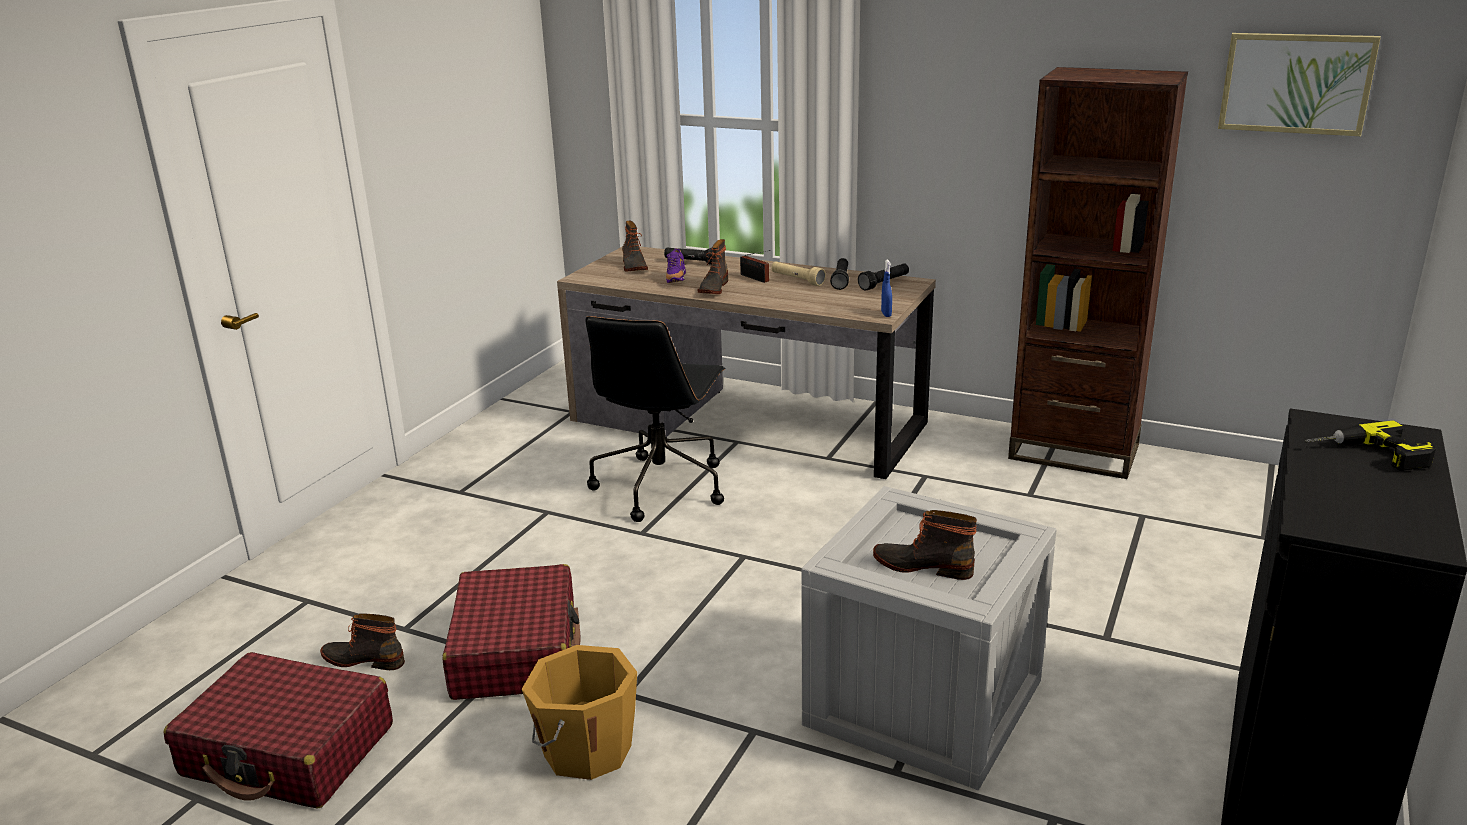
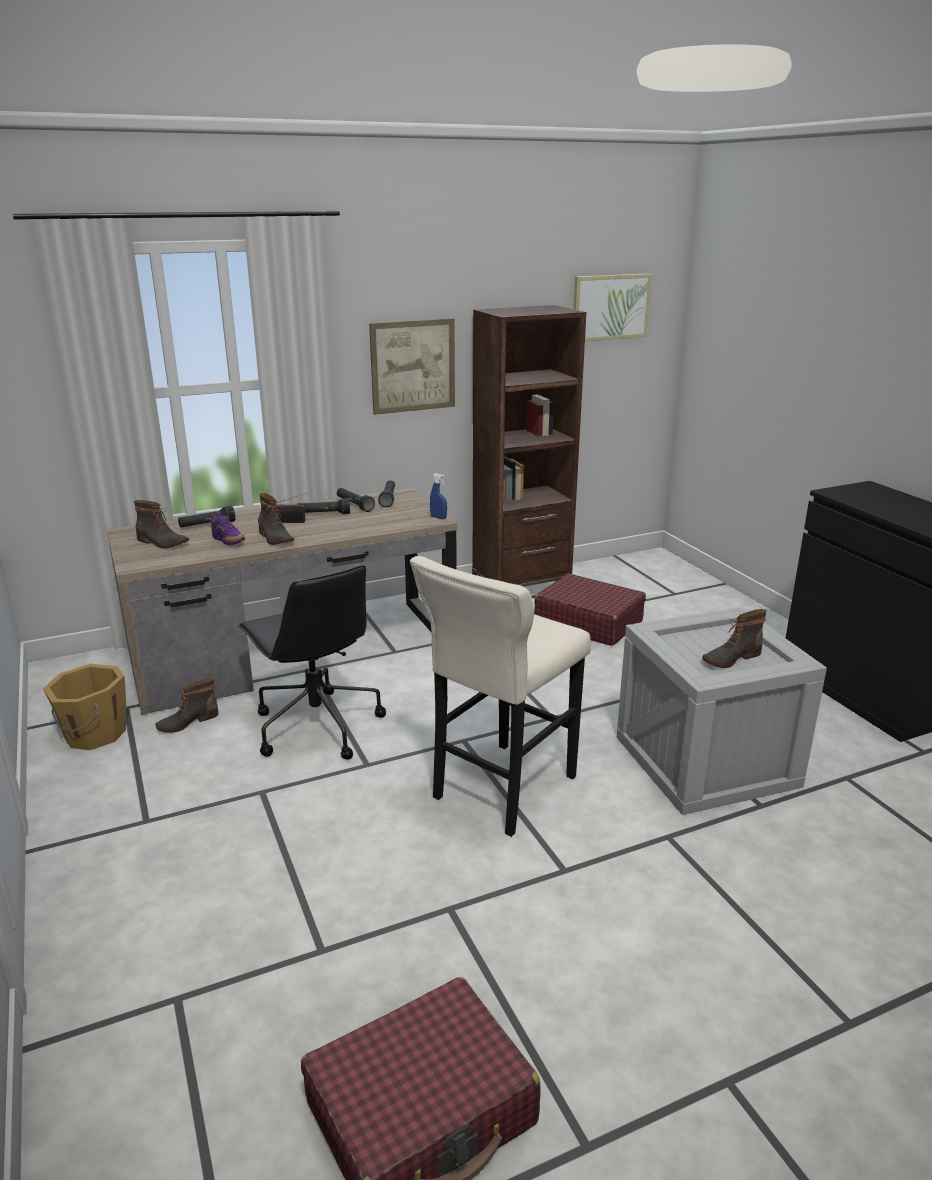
camera: 50 degrees left, 0 degrees up
(364, 659) = (336, 997): boot -> boot (187, 721)
(516, 651) = (442, 899): red suitcase -> red suitcase (588, 622)
(585, 750) = (612, 922): orange bucket -> orange bucket (94, 734)
(695, 609) = (500, 791): none -> beige stool
(797, 280) = (324, 514): beige flashlight -> black flashlight
(970, 130) = (413, 366): none -> picture
(1369, 455) = (883, 500): power drill -> none

